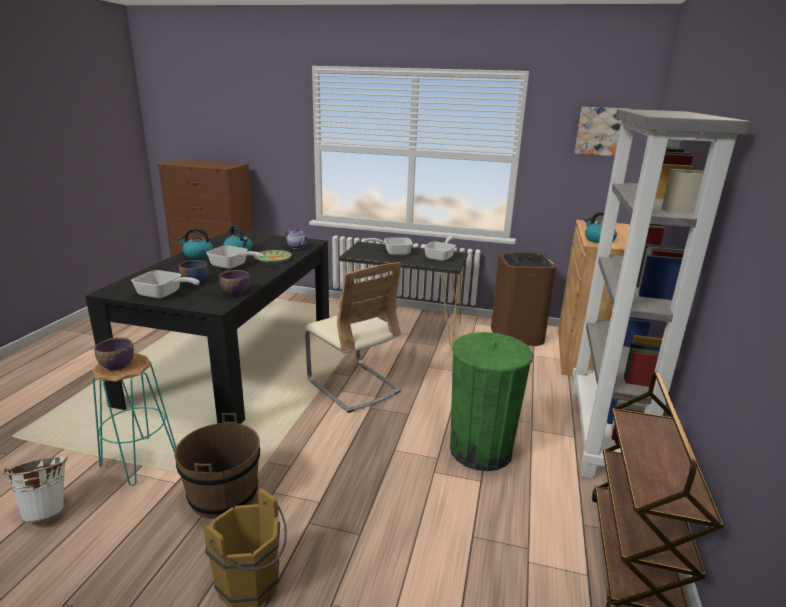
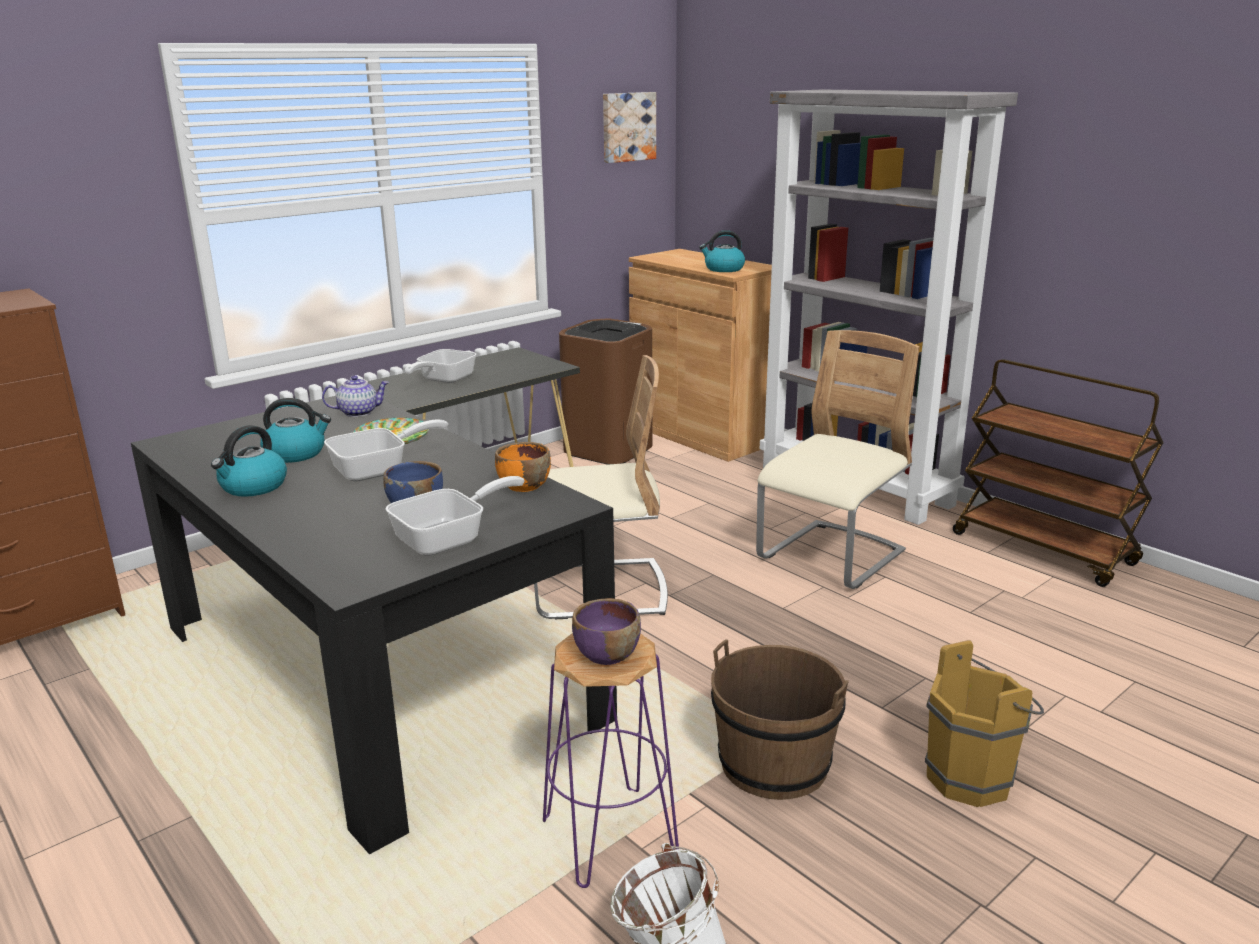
camera: 55 degrees left, 0 degrees up
(139, 461) = (608, 837): turquoise stool -> purple stool
(235, 292) = (524, 486): purple bowl -> orange bowl
(441, 257) = (512, 362): frying pan -> none
(481, 450) = (831, 557): green trash can -> beige chair

